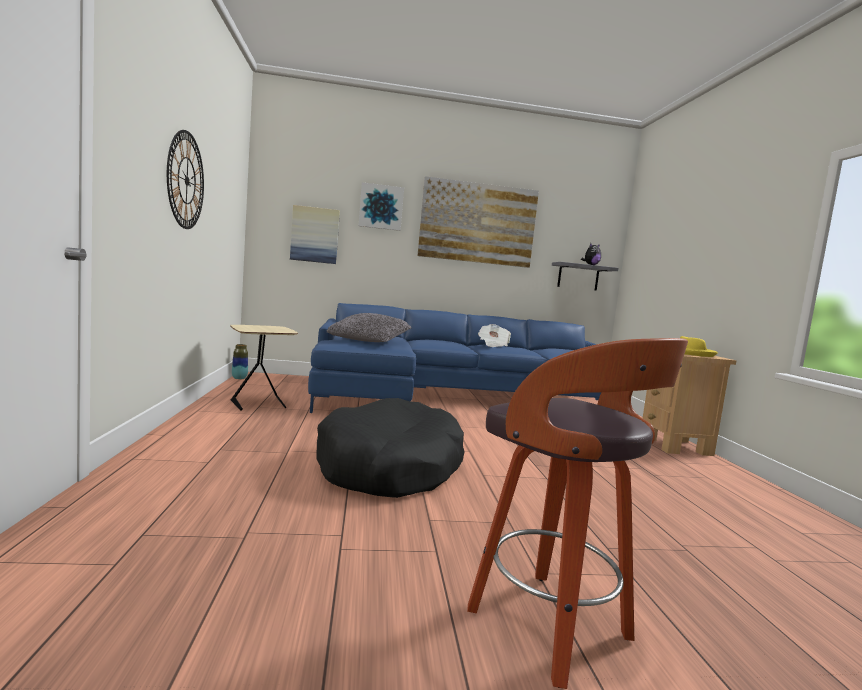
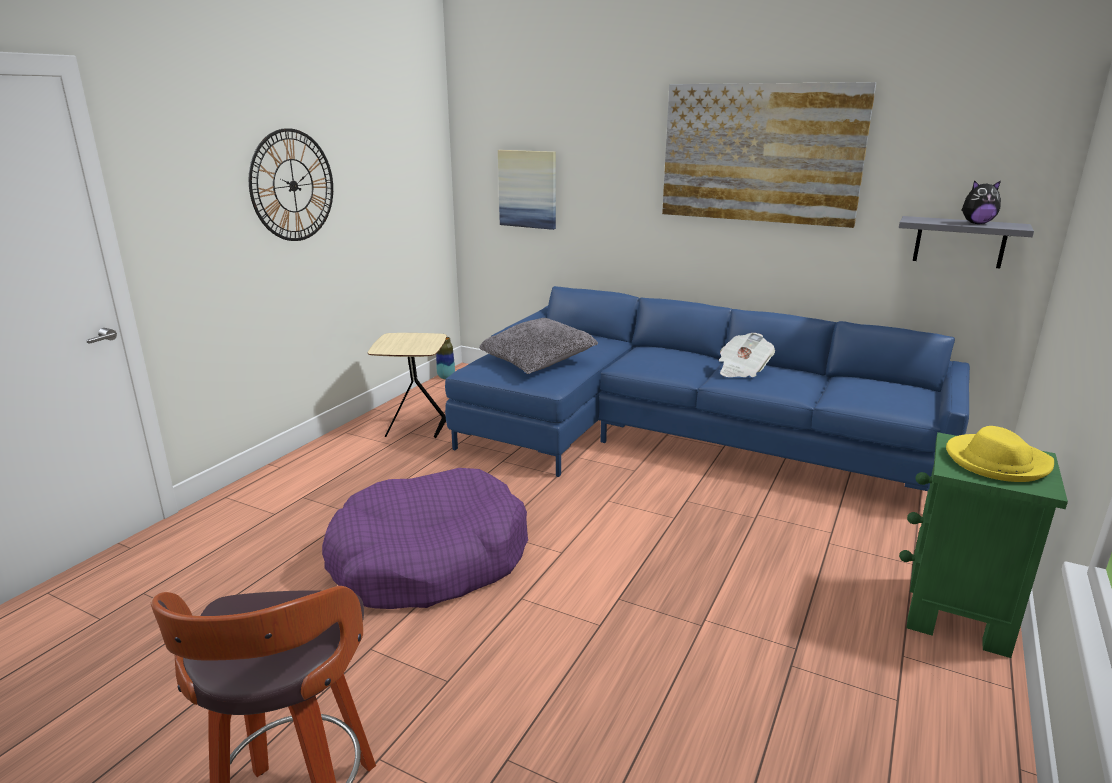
camera: 35 degrees right, 15 degrees up
(381, 207) = (609, 140): picture -> none
(389, 467) = (429, 559): black dog bed -> purple dog bed
(674, 446) = (955, 615): beige nightstand -> green nightstand

